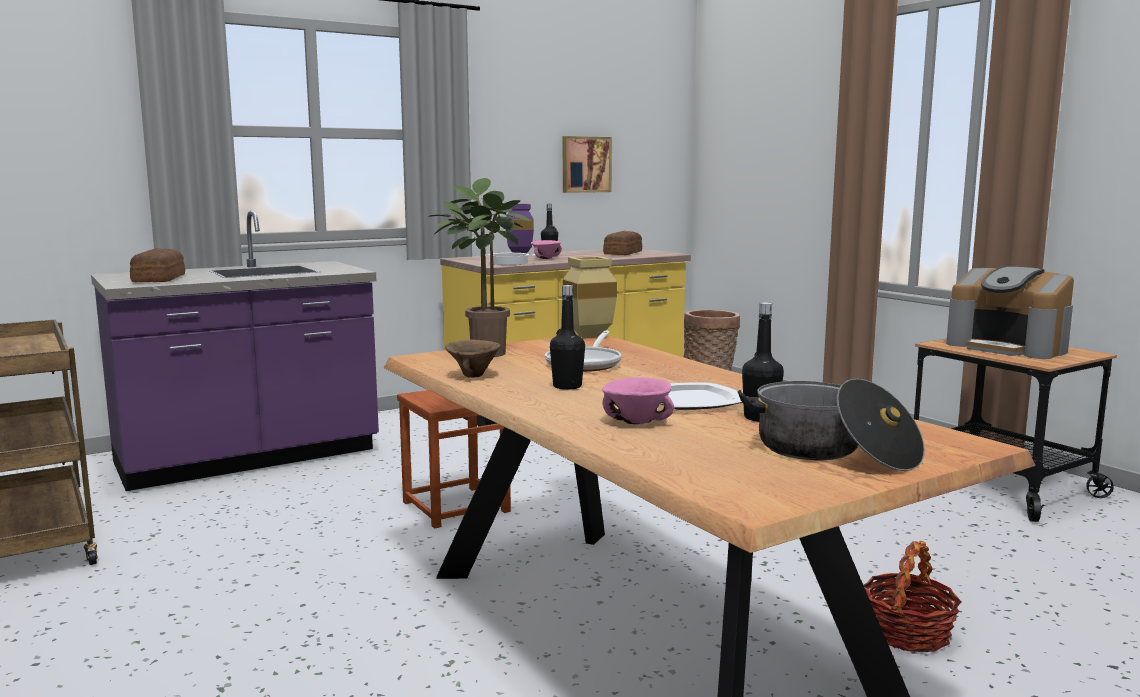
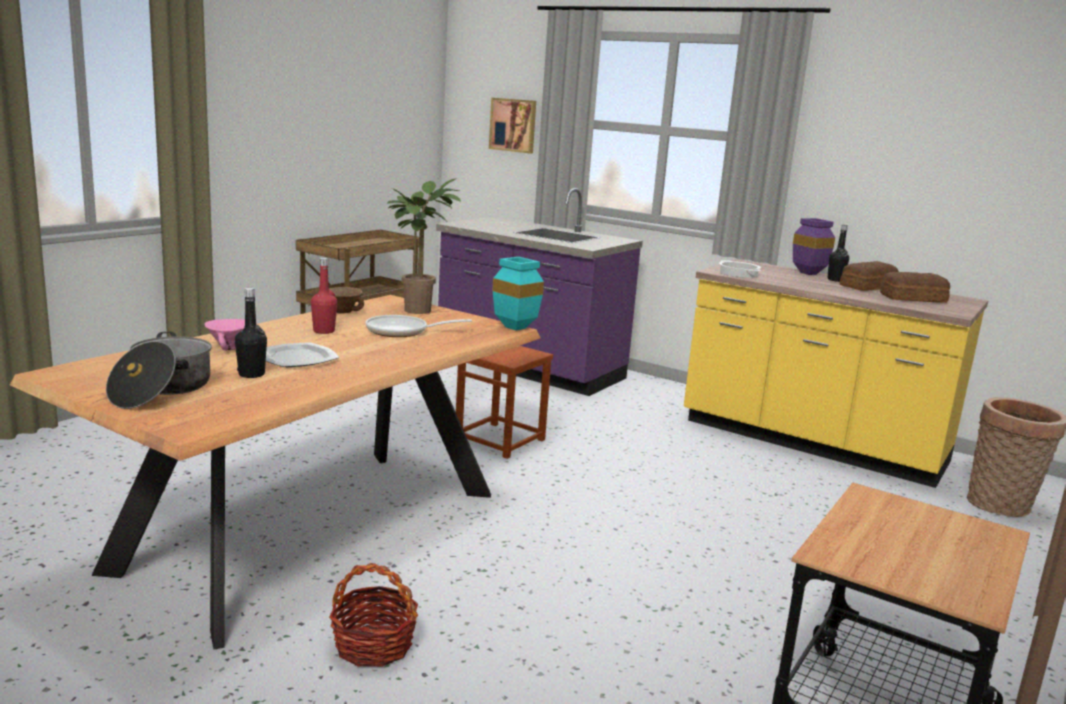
camera: 65 degrees right, 5 degrees up
(157, 279) = (488, 225): bread -> bread (866, 286)
(546, 258) = (798, 280): pink bowl -> none
(567, 386) = (324, 331): black bottle -> red bottle
(585, 164) = (960, 189): picture -> picture (513, 125)
(587, 336) = (512, 327): beige vase -> turquoise vase
(1008, 347) = (920, 541): coffee machine -> none

